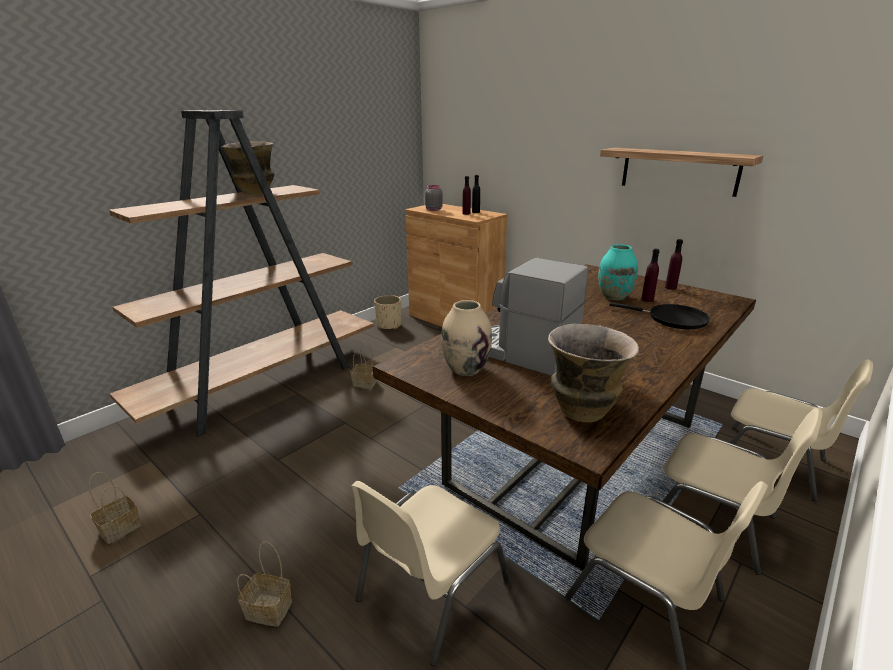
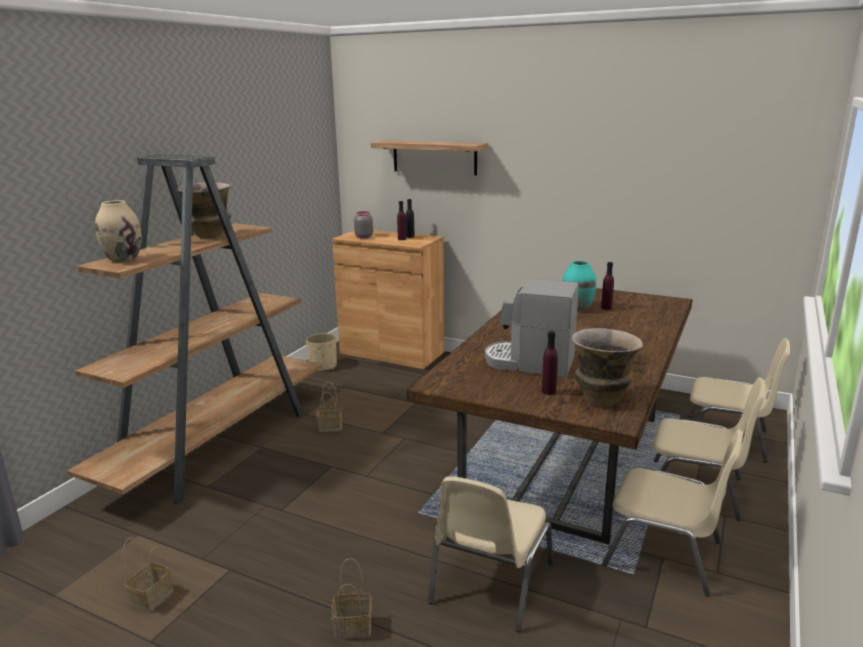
camera: 15 degrees left, 5 degrees down
(466, 369) = (490, 381): beige vase -> beige vase (123, 259)
(670, 287) = (620, 295): purple bottle -> purple bottle (548, 391)
(672, 319) = (634, 322): black frying pan -> none
(679, 171) = (610, 190): shelf -> shelf (434, 157)

